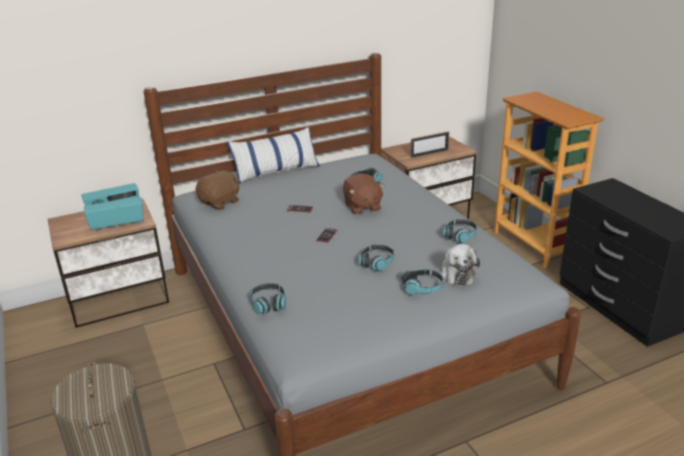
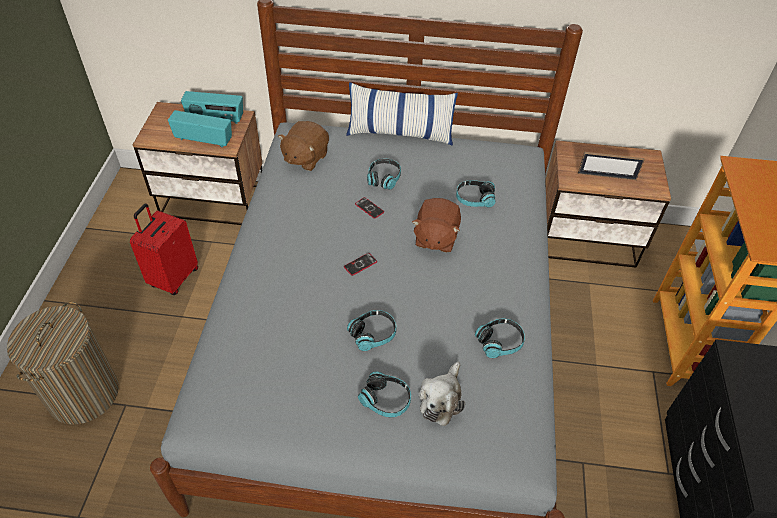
camera: 30 degrees right, 20 degrees up
(129, 359) = (173, 278): none -> red suitcase
(220, 202) = (305, 158): brown plush toy -> brown plush toy turned 135 degrees clockwise
(268, 304) = (226, 333): headphones -> headphones (384, 178)

